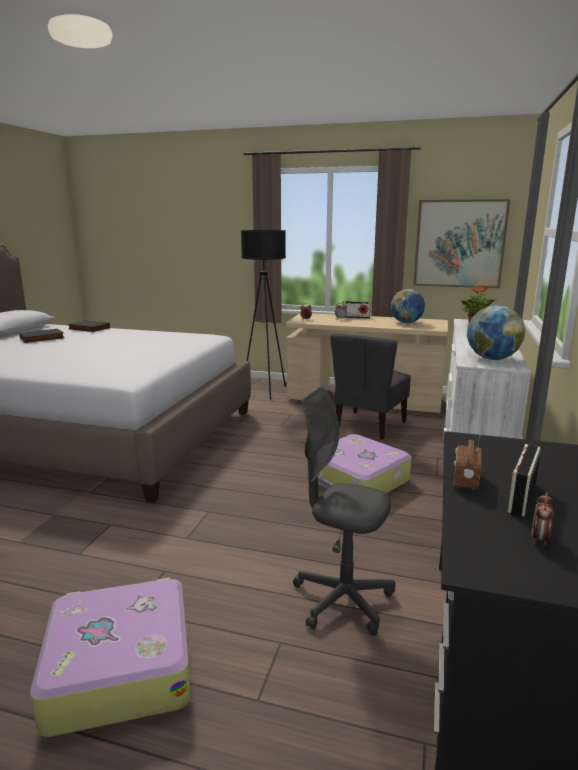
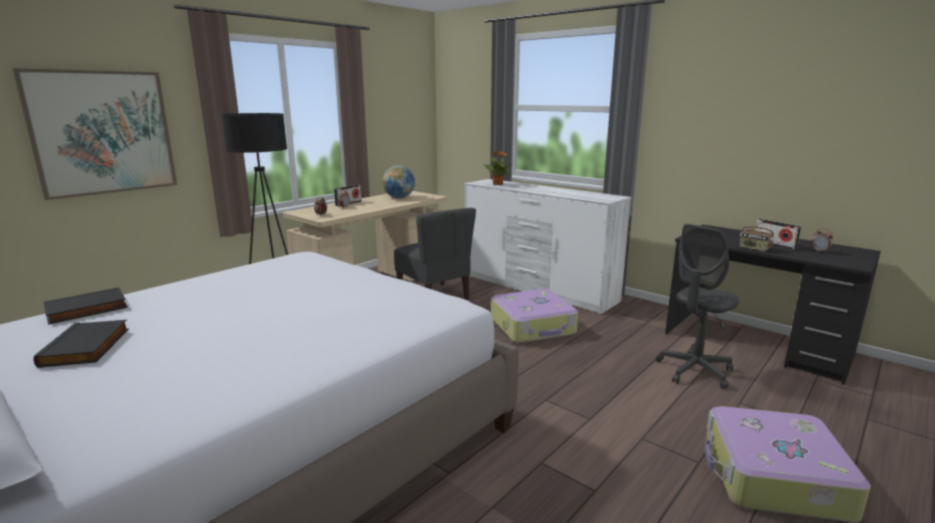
camera: 65 degrees left, 0 degrees up
(459, 244) = (398, 120): picture -> picture (103, 133)
(491, 359) = (597, 196): globe -> none

